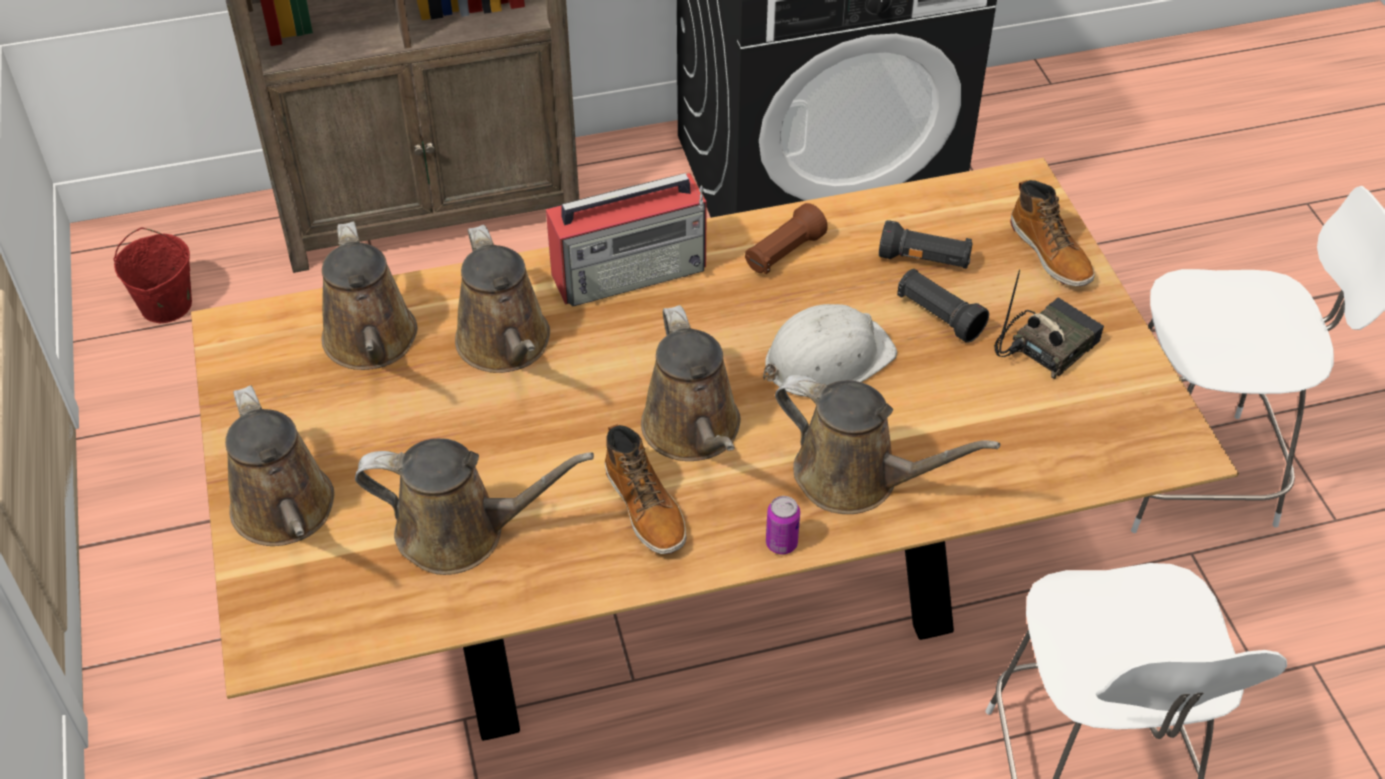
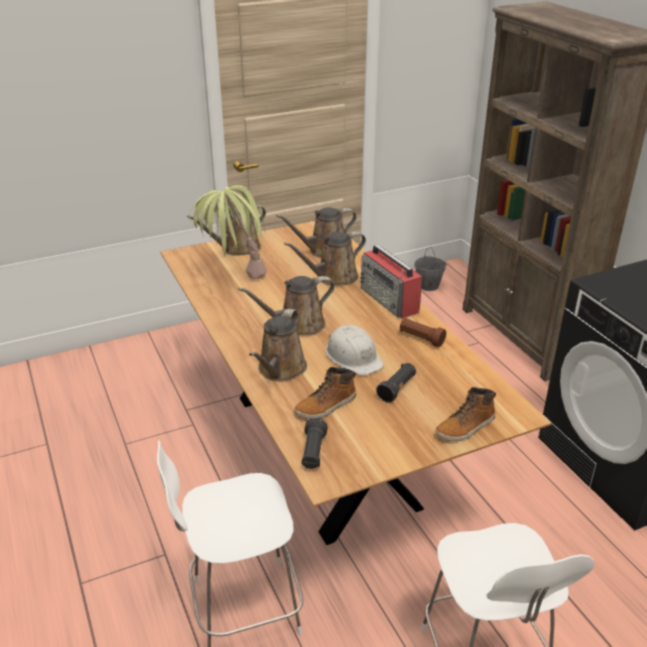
camera: 80 degrees right, 15 degrees down
(166, 306) = (428, 286): red bucket -> grey bucket
(461, 532) = (234, 281): brown watering can -> potted plant
(646, 507) = (253, 318): boot -> boot (326, 406)
(781, 543) = (238, 353): can -> none
(924, 260) = (437, 382): black flashlight -> black flashlight (313, 452)
(1046, 345) = (390, 427): radio -> none

